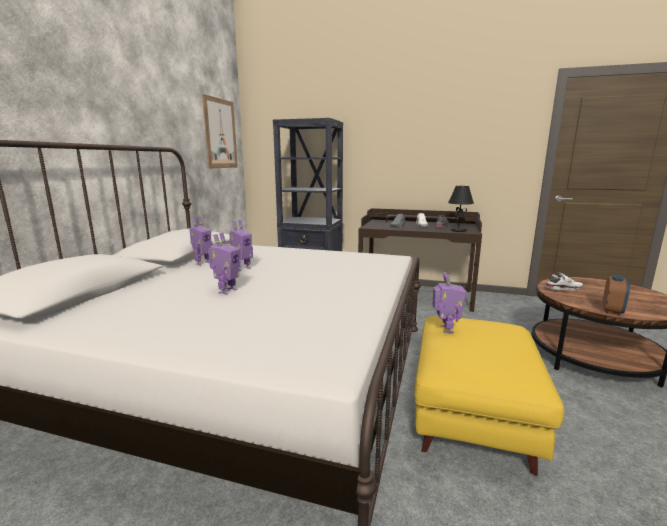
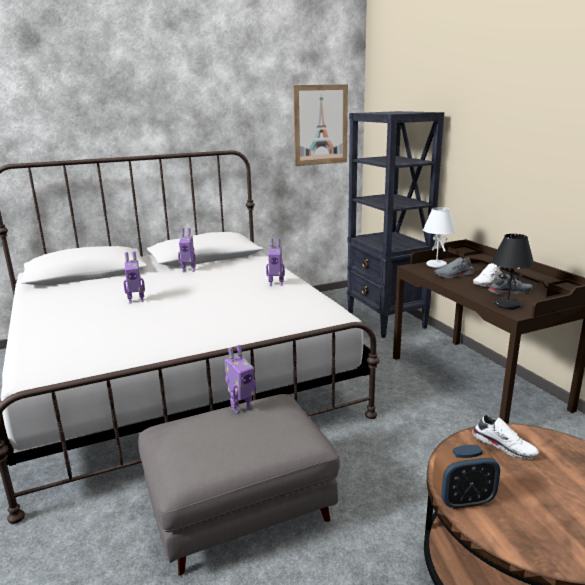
camera: 50 degrees right, 5 degrees up
(242, 269) = (194, 284): toy robot -> toy robot (276, 284)
(375, 224) = (436, 265): none -> white table lamp
(471, 415) = (240, 509): yellow ottoman -> grey ottoman

